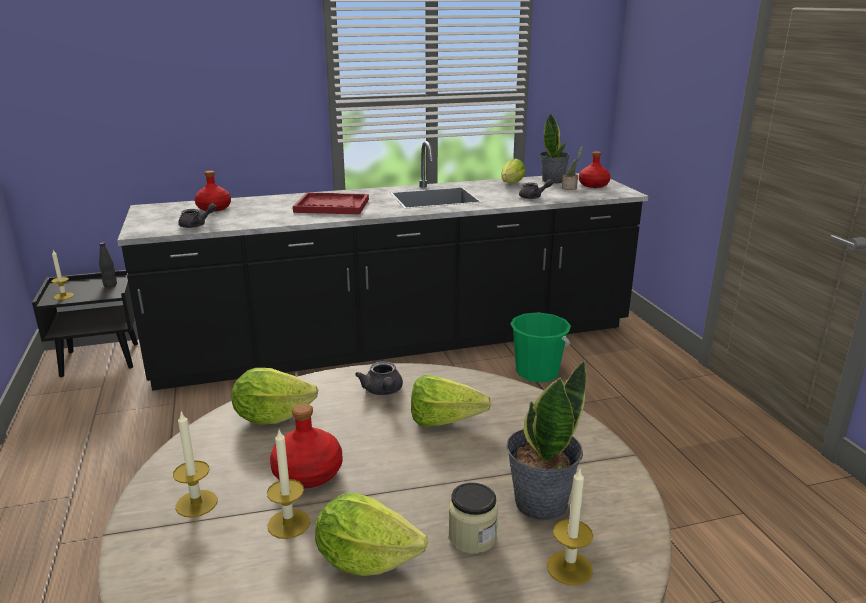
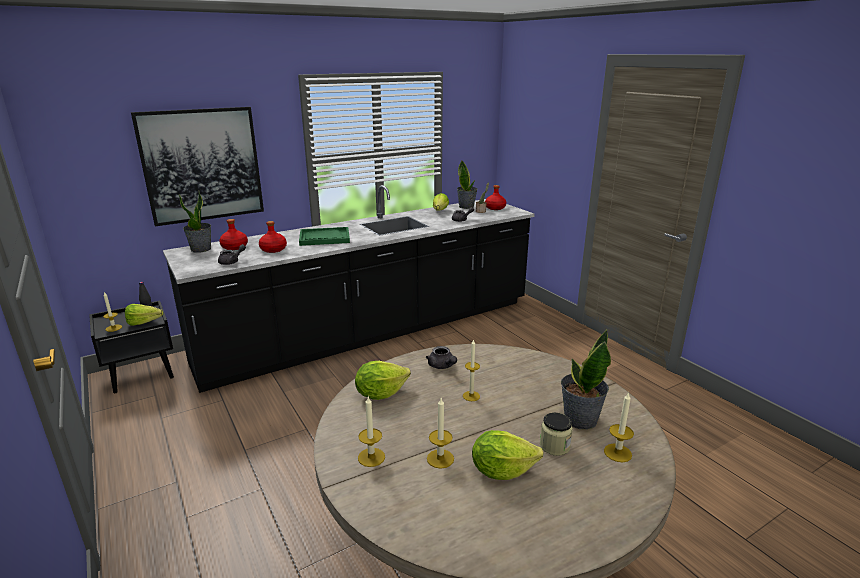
camera: 15 degrees left, 0 degrees up
(174, 207) = (201, 249): none -> potted plant
(190, 100) = (202, 165): none -> picture
(307, 472) = (430, 425): red bottle -> red bottle (273, 249)
(331, 206) = (324, 238): red tray -> green tray
(395, 440) = (471, 396): none -> candle
(450, 422) = (498, 380): lettuce -> lettuce (146, 323)
(537, 372) = (477, 341): green bucket -> none

